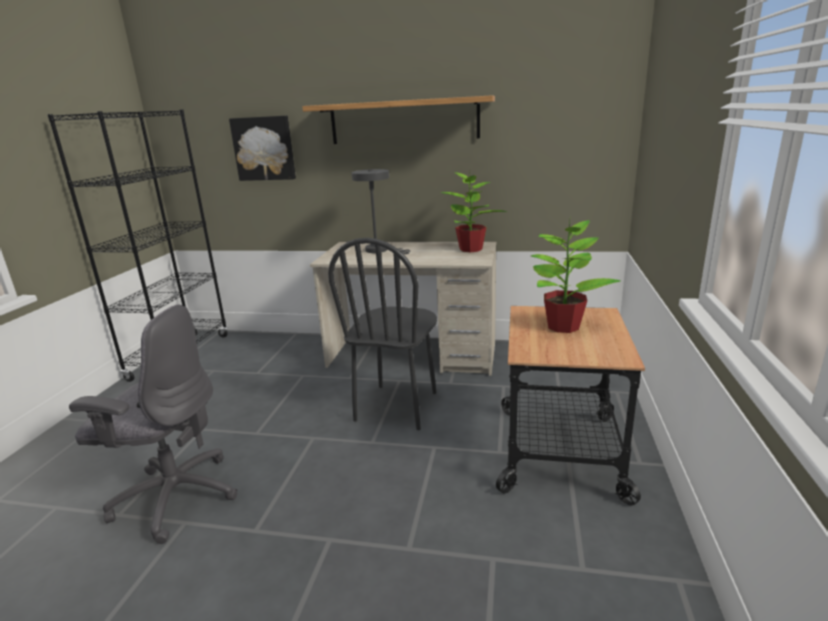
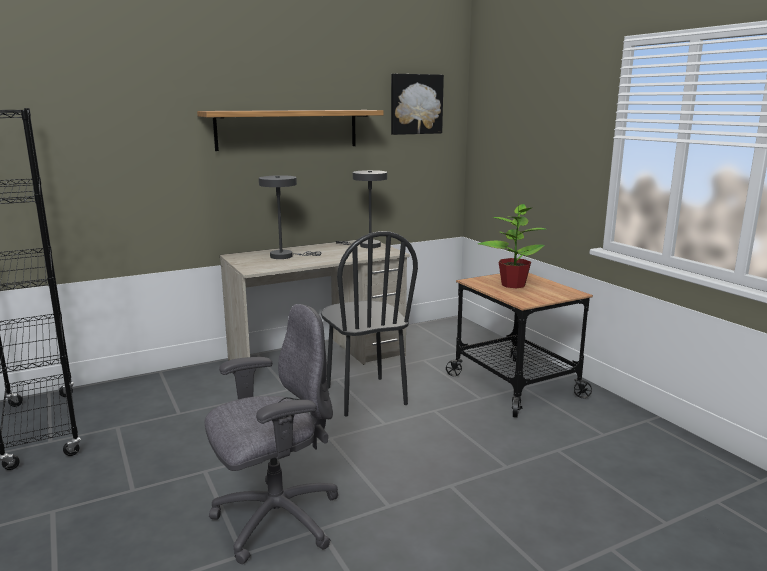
camera: 40 degrees left, 5 degrees down
(264, 148) = (129, 156): picture -> picture (415, 104)
(471, 249) = (366, 245): potted plant -> grey table lamp

